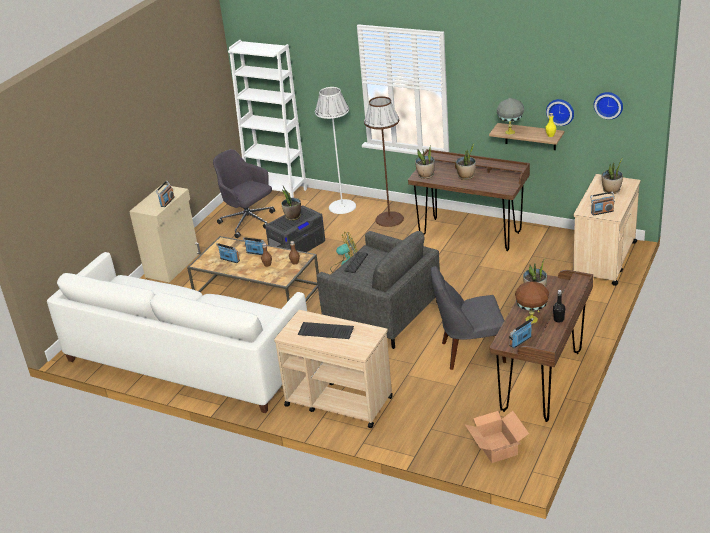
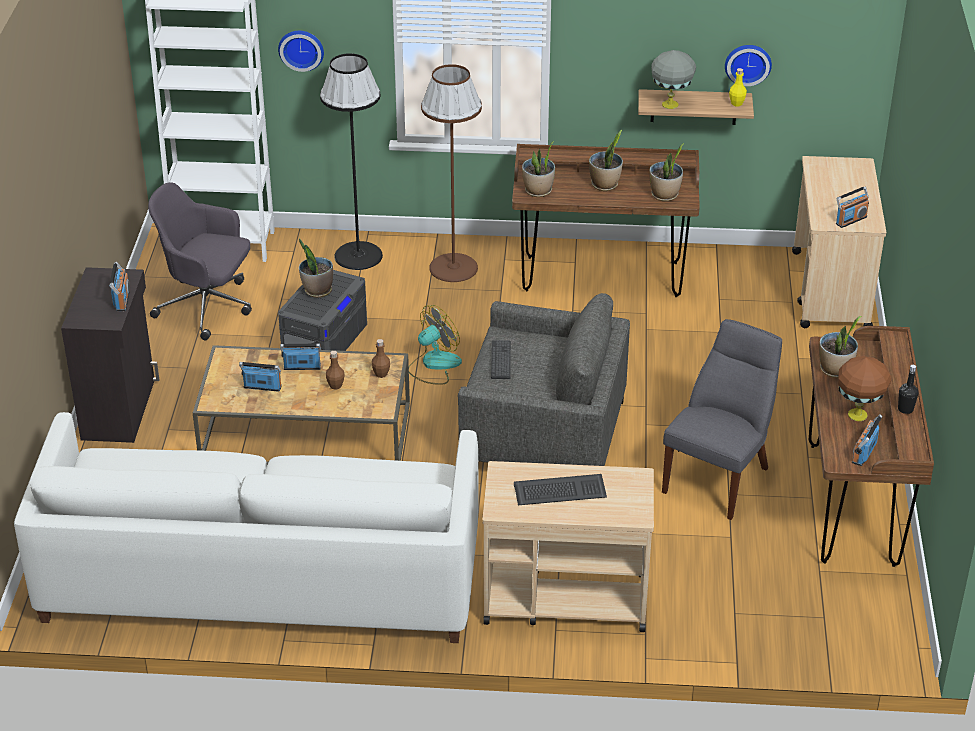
camera: 25 degrees left, 5 degrees up
(173, 265) = (120, 409): beige cabinet -> black cabinet
(342, 206) = (358, 255): white floor lamp -> black floor lamp
(469, 352) = (719, 477): grey chair -> grey chair turned 150 degrees clockwise
(496, 447) = (847, 622): cardboard box -> none
(608, 104) = (827, 47): wall clock -> wall clock (301, 49)
(611, 191) = (843, 182): potted plant -> potted plant (664, 195)

